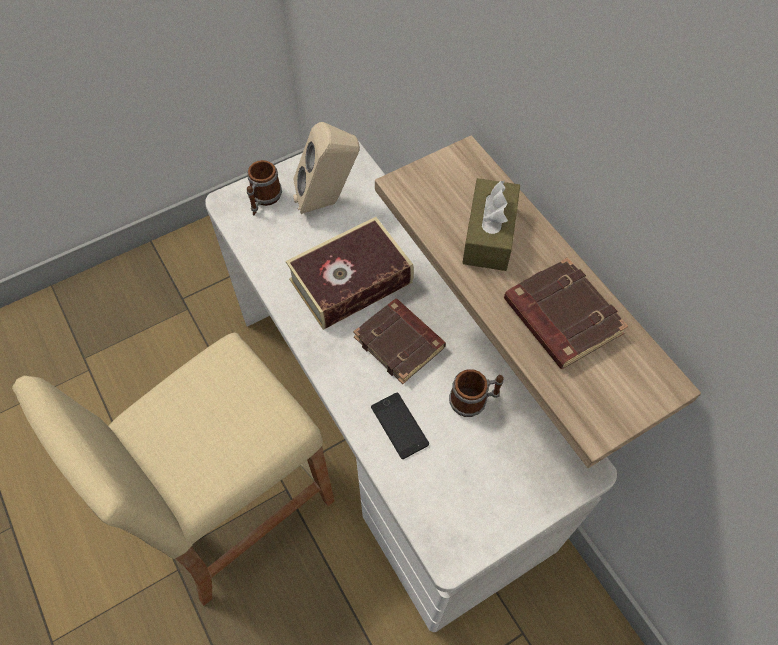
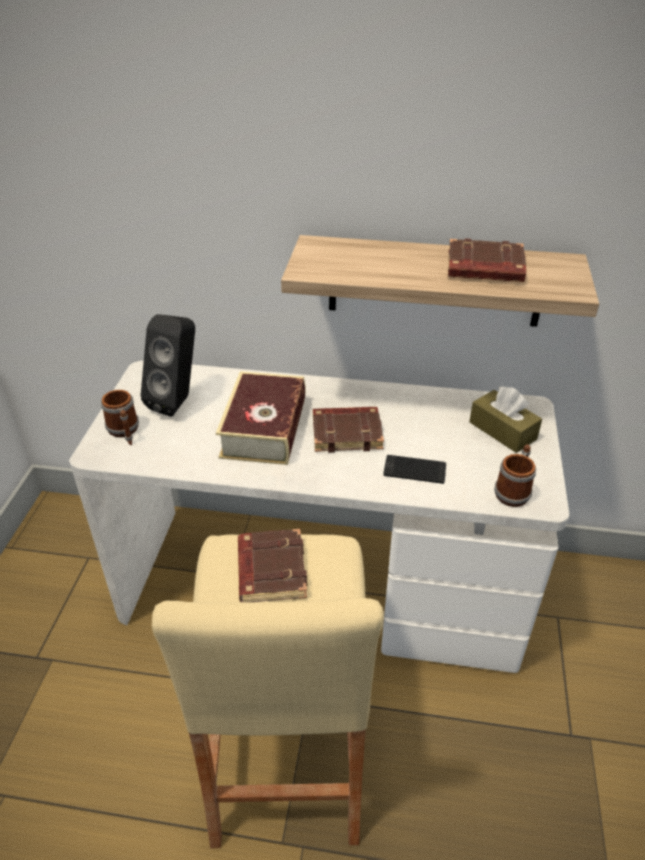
camera: 50 degrees left, 20 degrees down
(227, 398) = (270, 569): none -> brown book
(328, 202) = (178, 401): beige speaker -> black speaker
(474, 400) = (432, 425): mug -> mug (513, 491)
(489, 235) = (389, 262): brown tissue box -> brown tissue box (502, 431)

